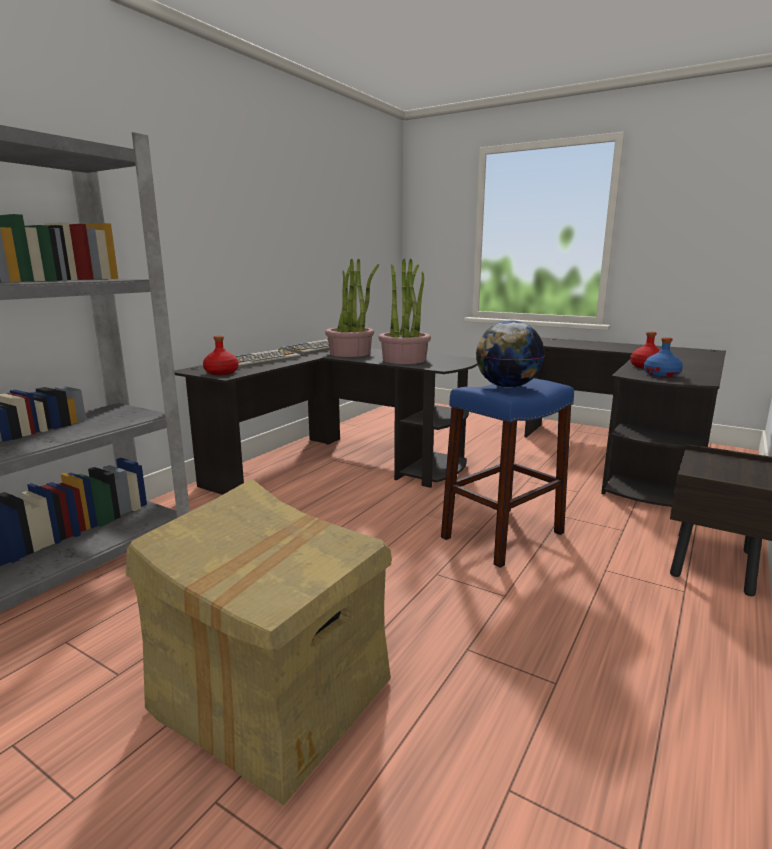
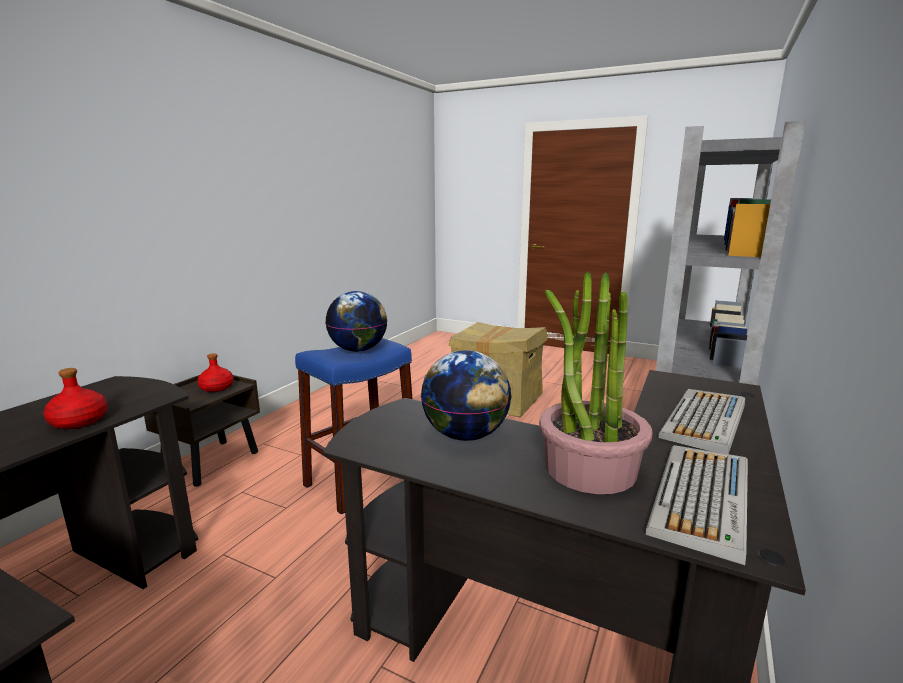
camera: 175 degrees right, 0 degrees up
(221, 373) = (685, 383): red bottle -> red bottle (217, 388)
(404, 360) = (465, 435): potted plant -> globe
(662, 375) = (121, 396): blue bottle -> none

